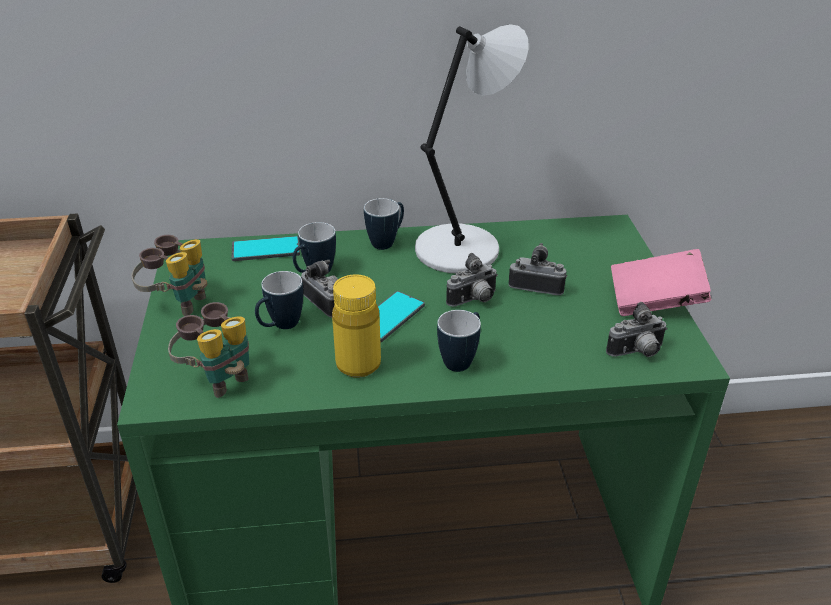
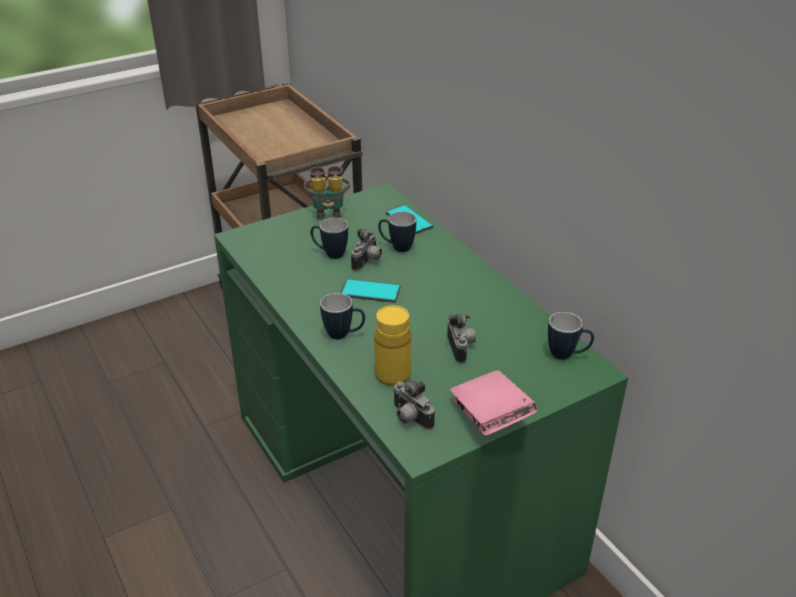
camera: 65 degrees right, 0 degrees up
(219, 377) = (268, 250): binoculars -> none
(358, 364) = (311, 294): yellow bottle -> yellow bottle (393, 375)
(387, 242) = (461, 264): mug -> mug (567, 355)
(461, 248) = (483, 299): grey table lamp -> none
(474, 300) = (418, 323): camera -> none

